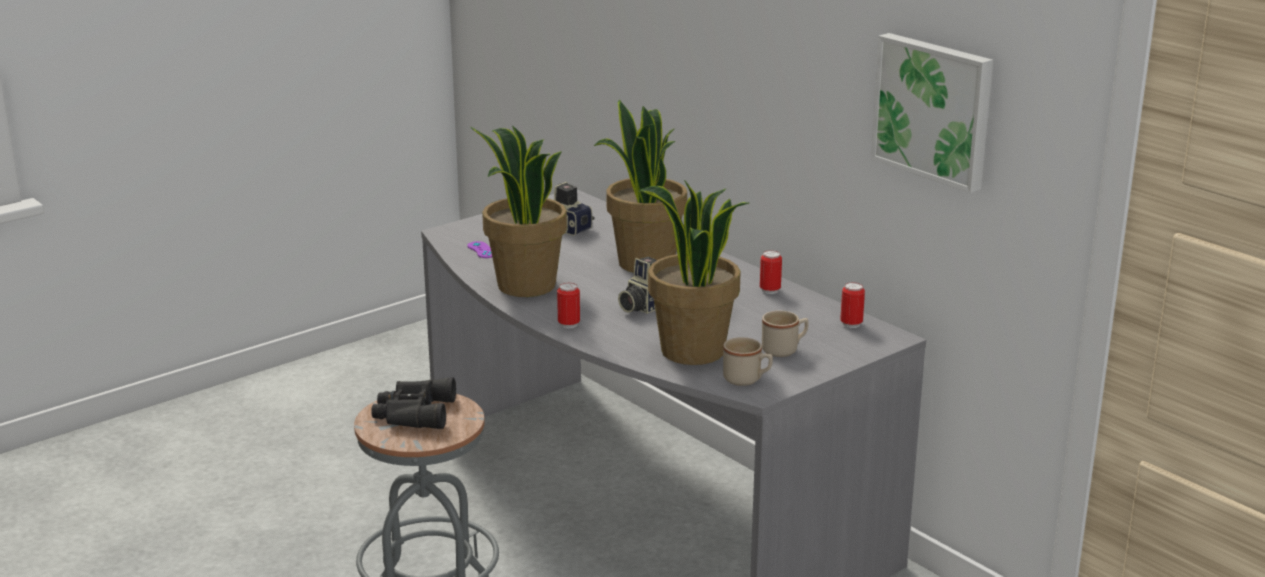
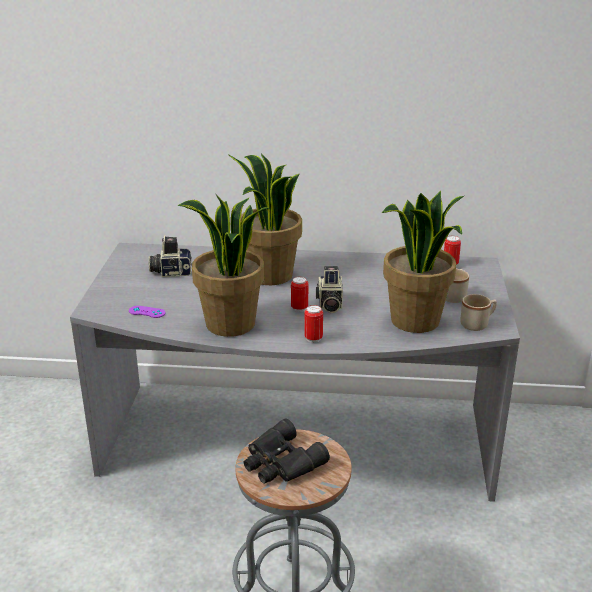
camera: 45 degrees left, 5 degrees up
(770, 290) = (371, 263): can -> can (299, 308)
(934, 110) = (499, 100): picture -> none

